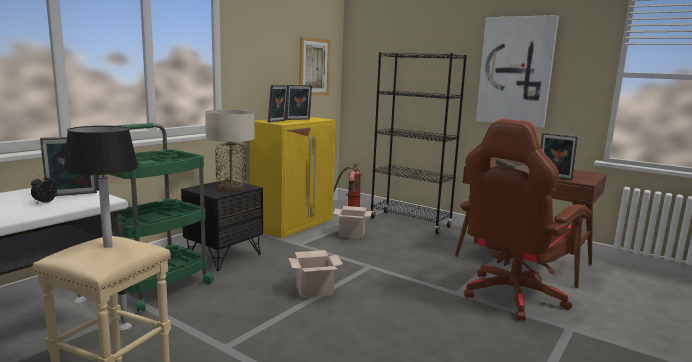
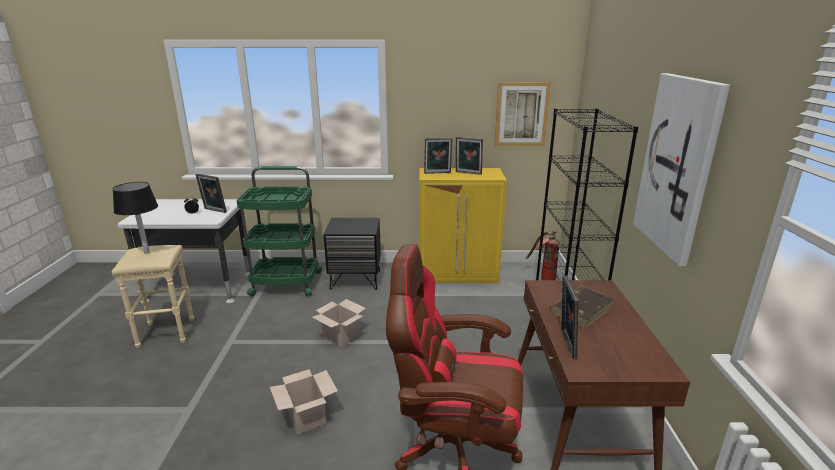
camera: 55 degrees right, 10 degrees up
(231, 188) = (354, 228): table lamp -> none
(352, 234) = (477, 305): cardboard box -> cardboard box (307, 418)

